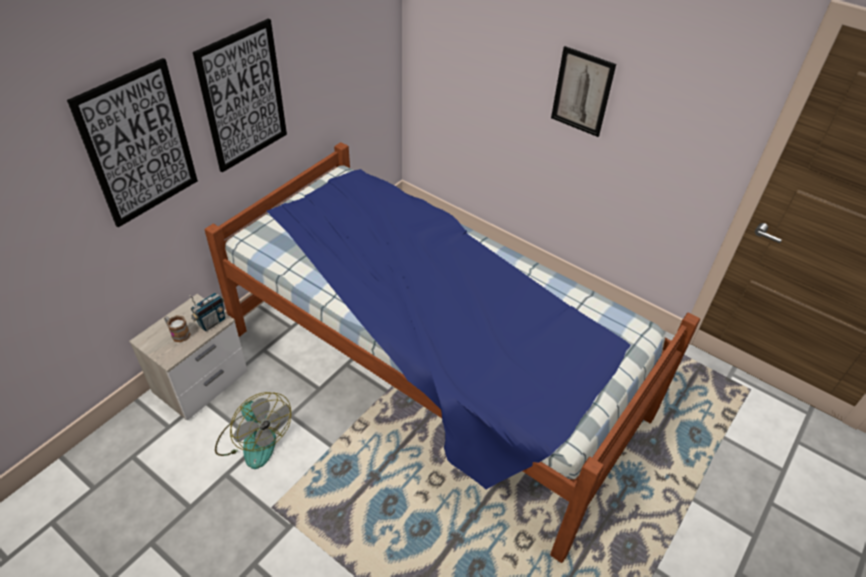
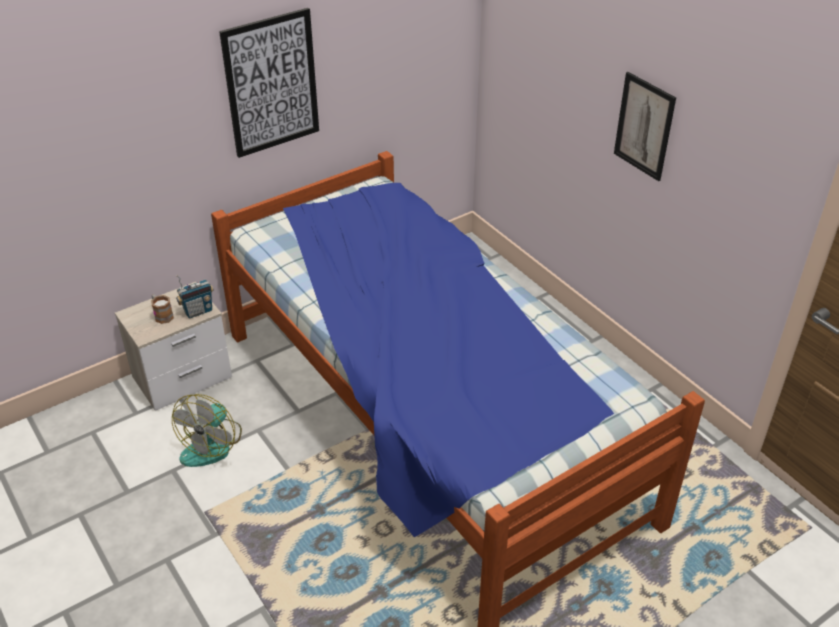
camera: 20 degrees right, 5 degrees down
(138, 144) = (151, 113): picture -> none
(253, 439) = (212, 444): fan -> fan turned 45 degrees clockwise

